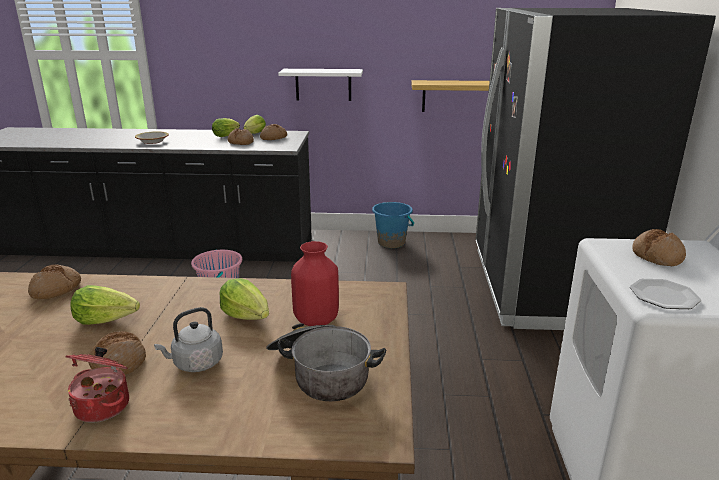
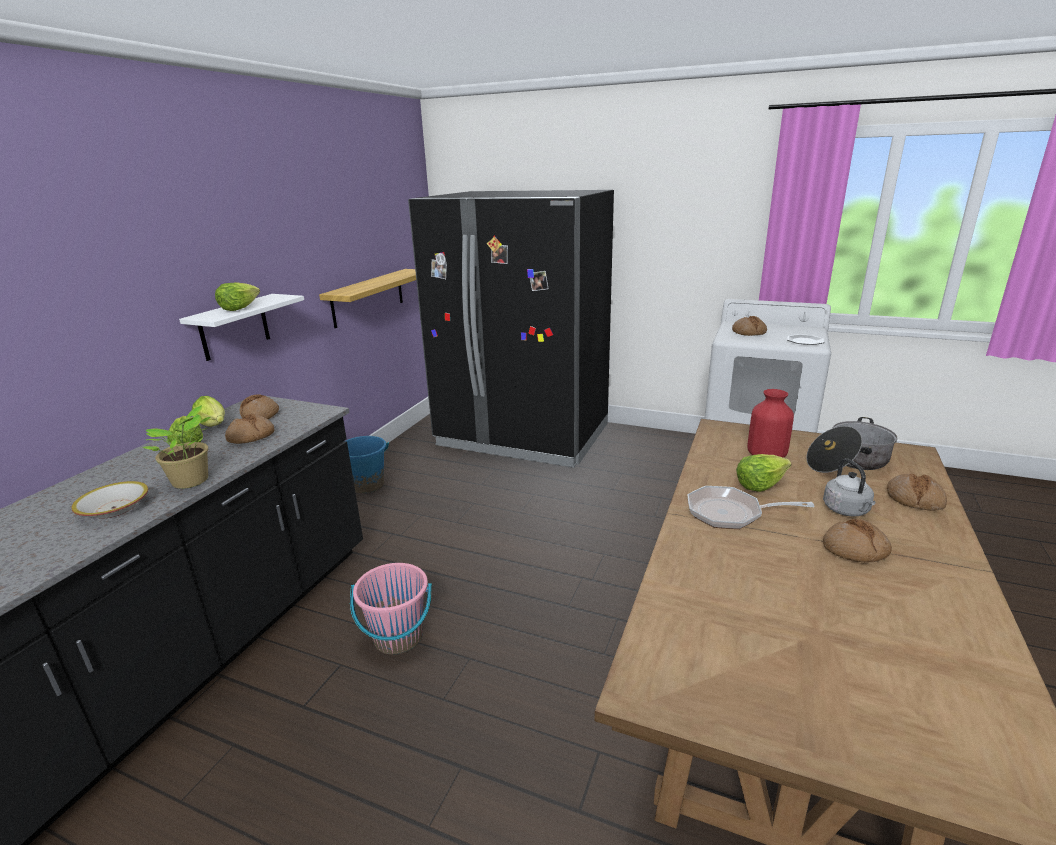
camera: 70 degrees left, 0 degrees up
(56, 289) = (686, 607): bread -> bread (914, 499)
(104, 405) = (926, 555): cooking pot -> none
(106, 319) = (769, 561): lettuce -> lettuce (239, 308)
(181, 145) = (192, 481): none -> potted plant
(186, 302) = (730, 513): none -> frying pan

